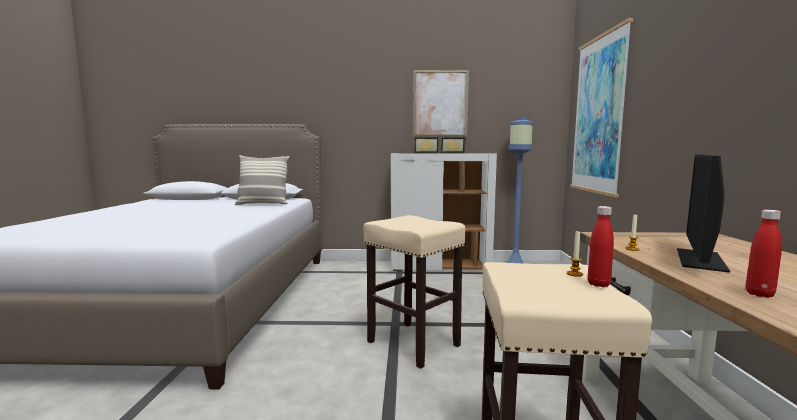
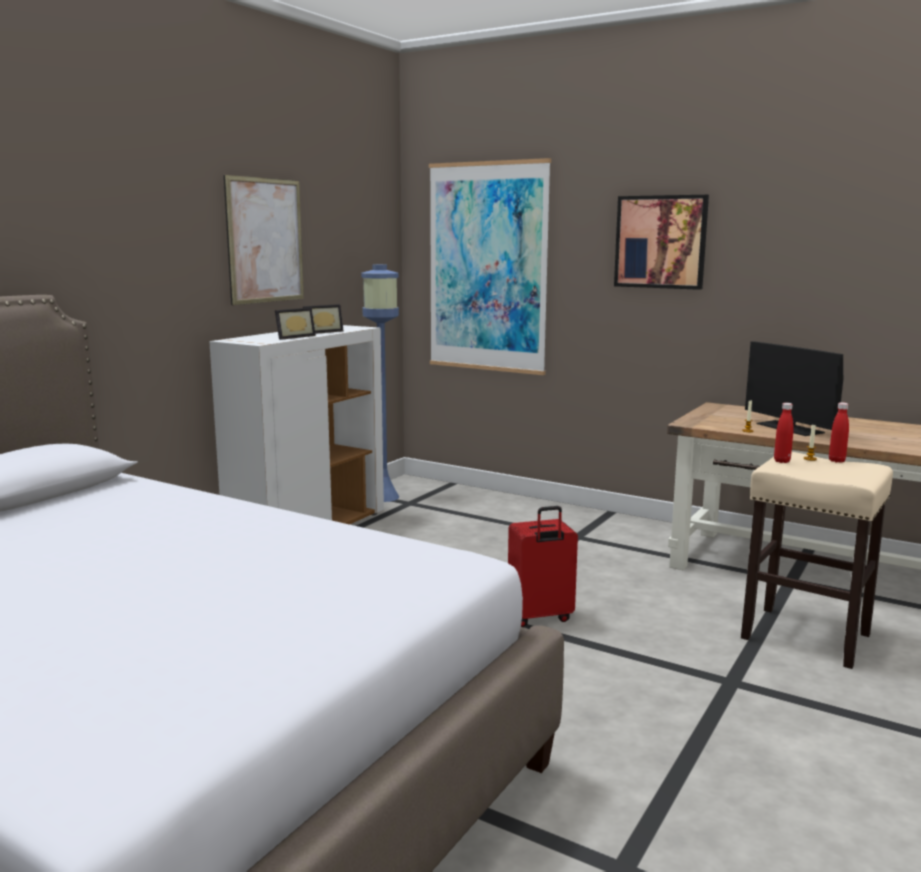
camera: 60 degrees left, 5 degrees up
(263, 204) = (137, 501): pillow -> none
(412, 343) = (540, 617): beige stool -> red suitcase
(694, 67) = (660, 242): none -> picture
(759, 294) = (871, 442): red bottle -> red bottle (782, 461)

